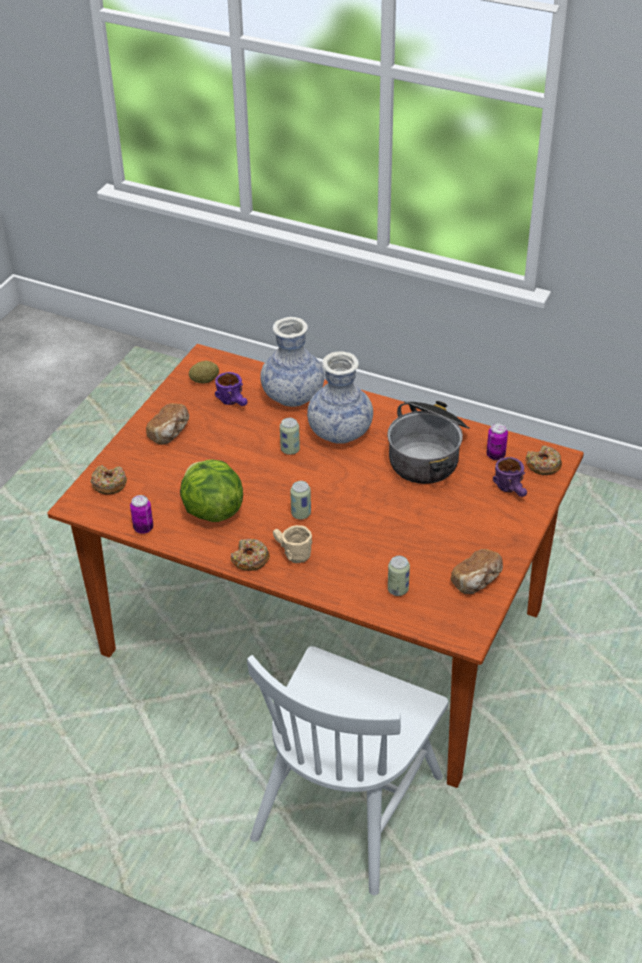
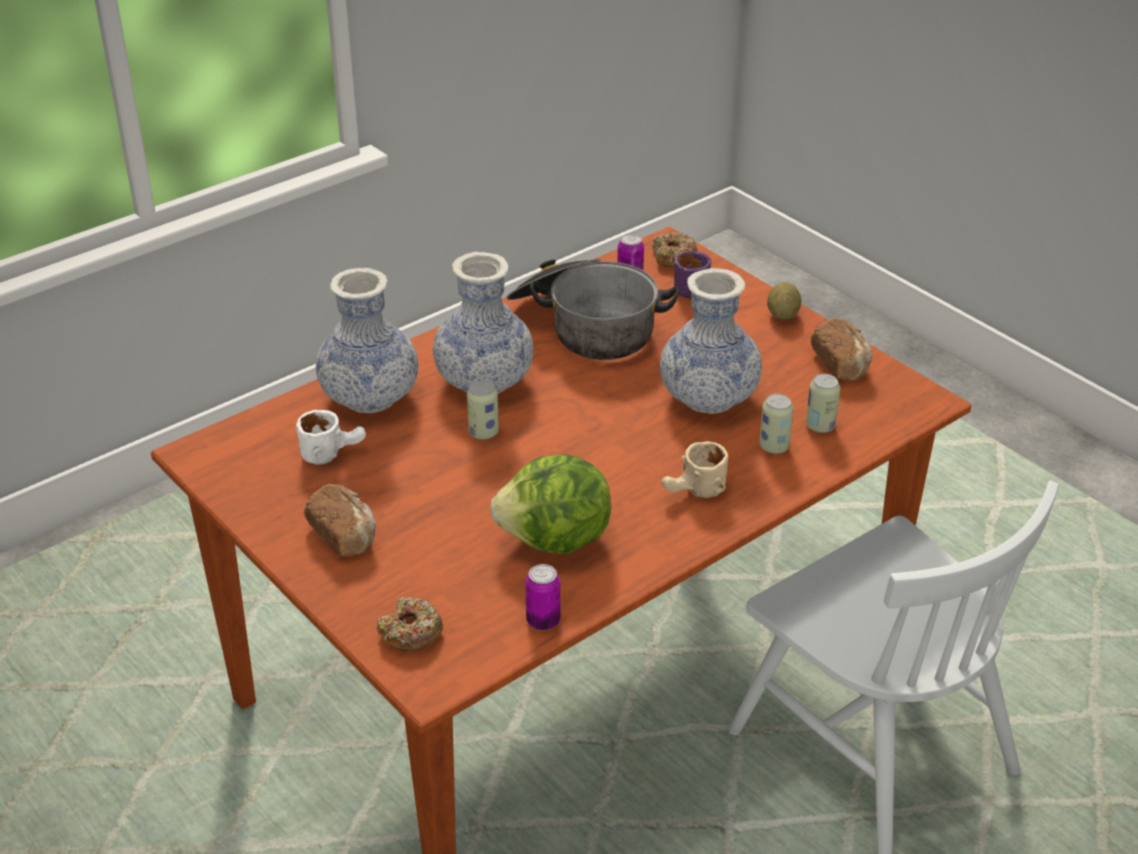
camera: 65 degrees left, 5 degrees down
(204, 380) = (252, 467): potato -> potato (782, 315)
(235, 402) = (333, 452): purple mug -> white mug
(250, 559) = (684, 533): donut -> none
(301, 514) = (623, 461): can -> can (774, 446)
(392, 530) = (708, 397): none -> vase

